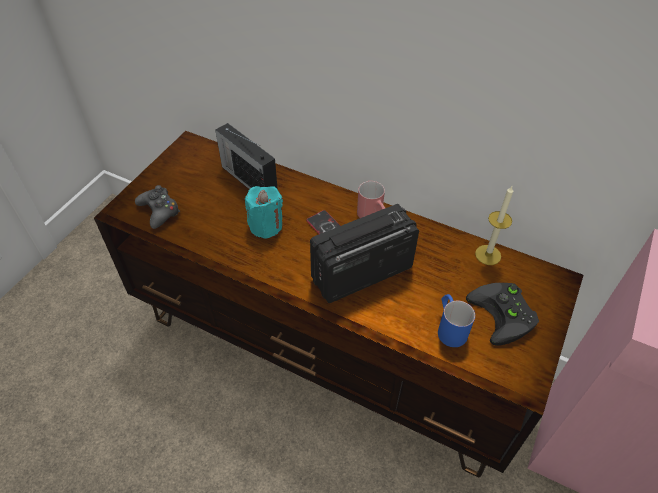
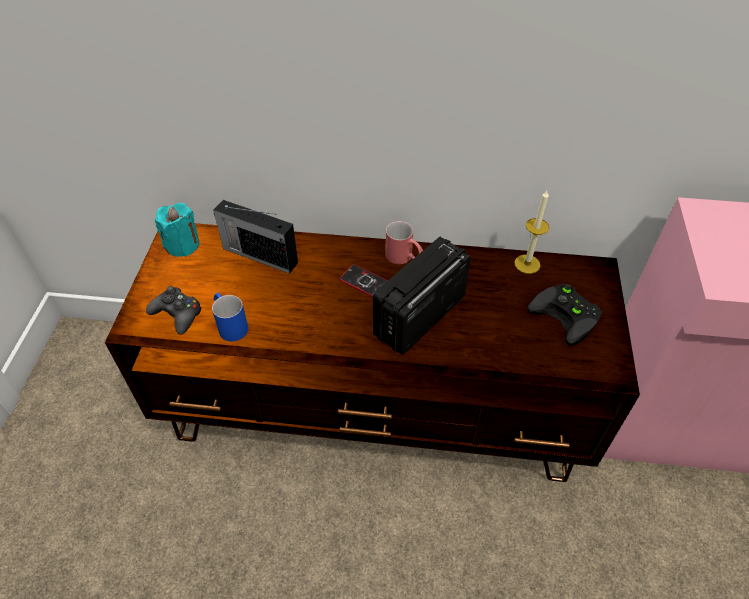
camera: 20 degrees left, 0 degrees up
(266, 225) = (300, 297): turquoise candle -> turquoise candle (182, 245)
(449, 327) = (524, 342): blue mug -> blue mug (230, 324)

